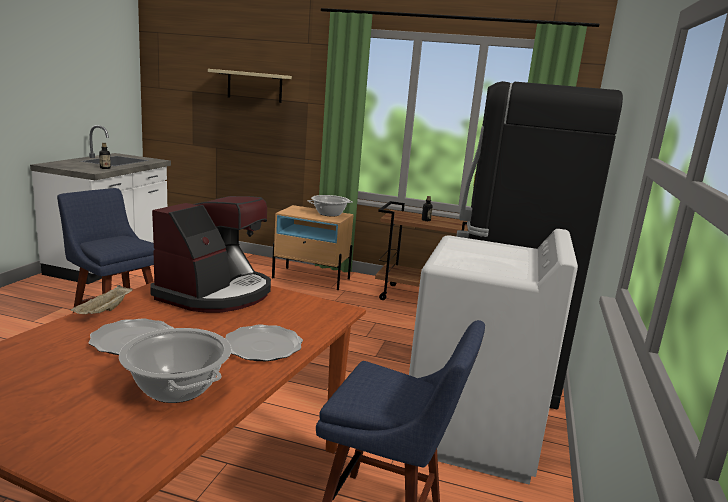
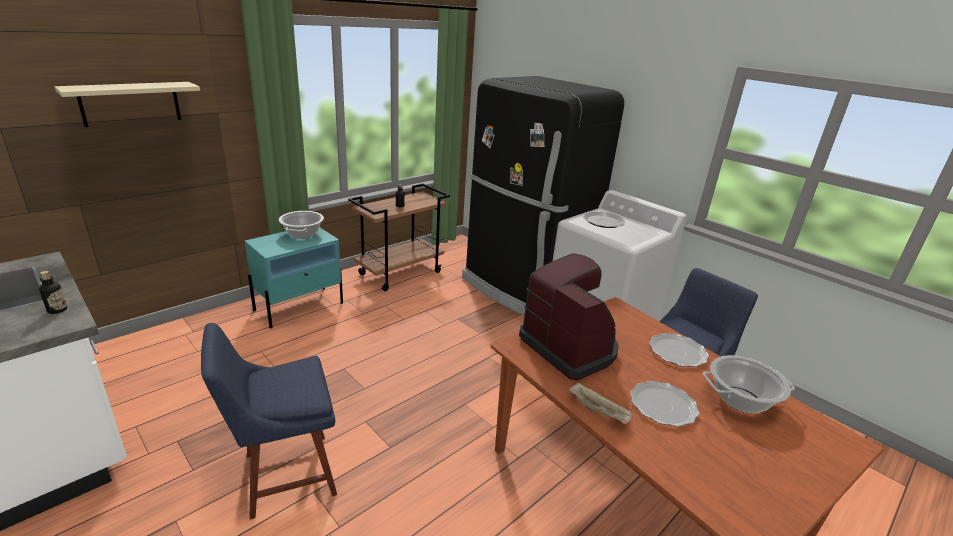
camera: 60 degrees left, 10 degrees up
(311, 278) = (299, 306): beige nightstand -> turquoise nightstand
(488, 250) = (603, 221): none -> plate

